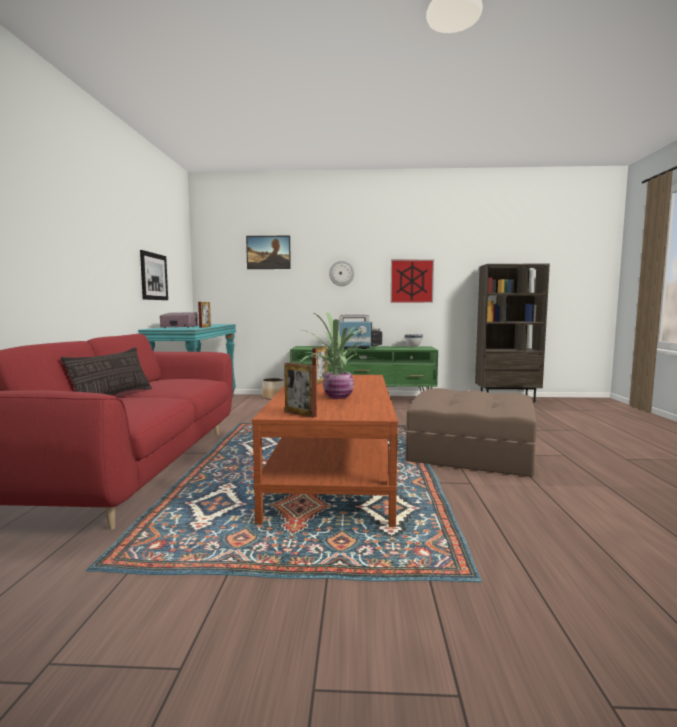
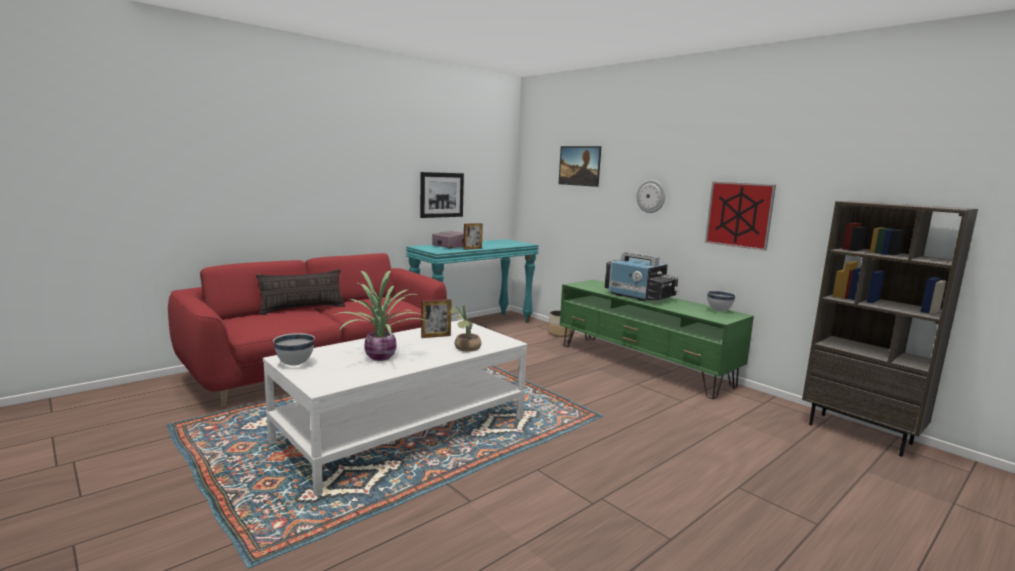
camera: 45 degrees right, 5 degrees up
(300, 414) = (295, 364): picture frame -> white bowl
(333, 472) = (404, 430): brown coffee table -> white coffee table
(364, 382) = (465, 348): none -> potted plant
(472, 450) = (576, 473): brown ottoman -> none

